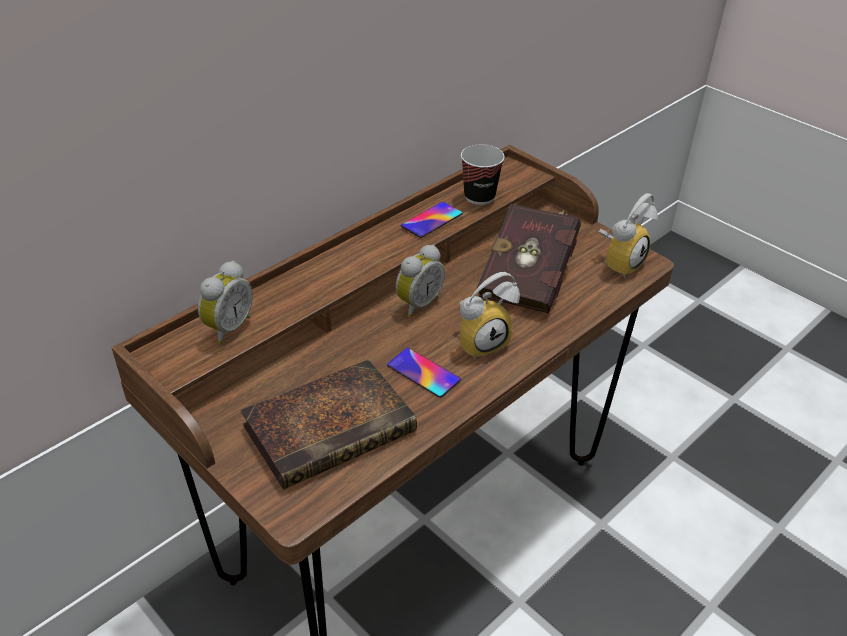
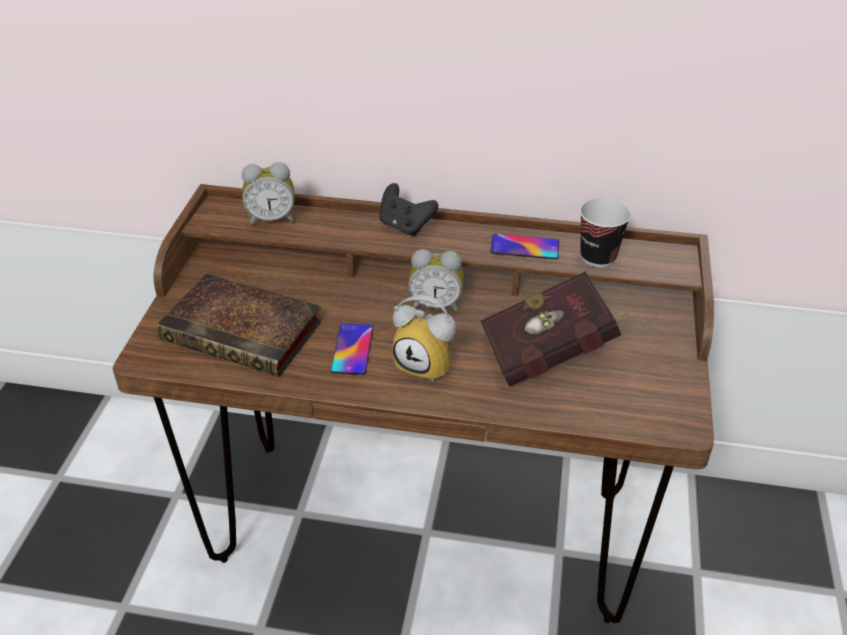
camera: 55 degrees right, 0 degrees up
(334, 261) = (405, 226): none -> black game controller
(619, 262) = (656, 405): alarm clock -> none

